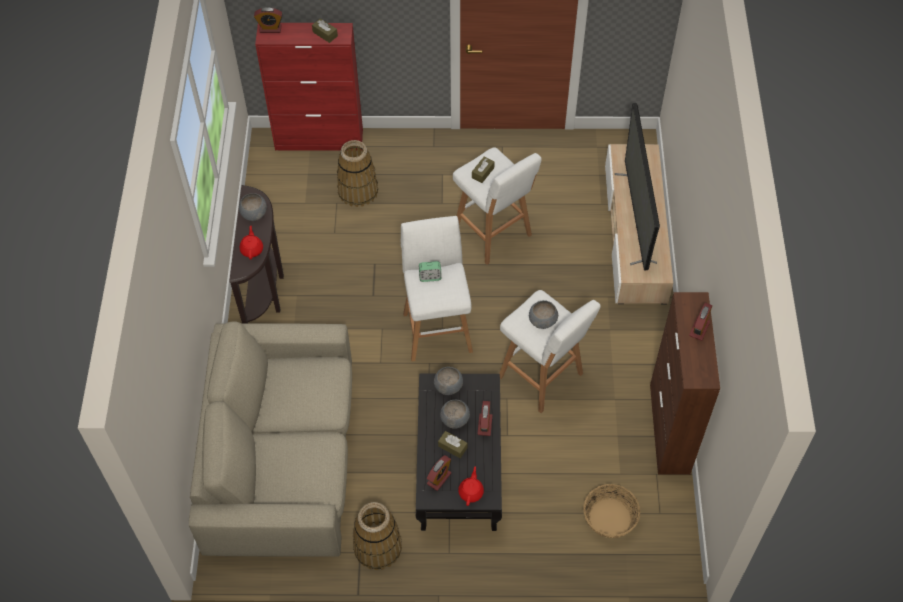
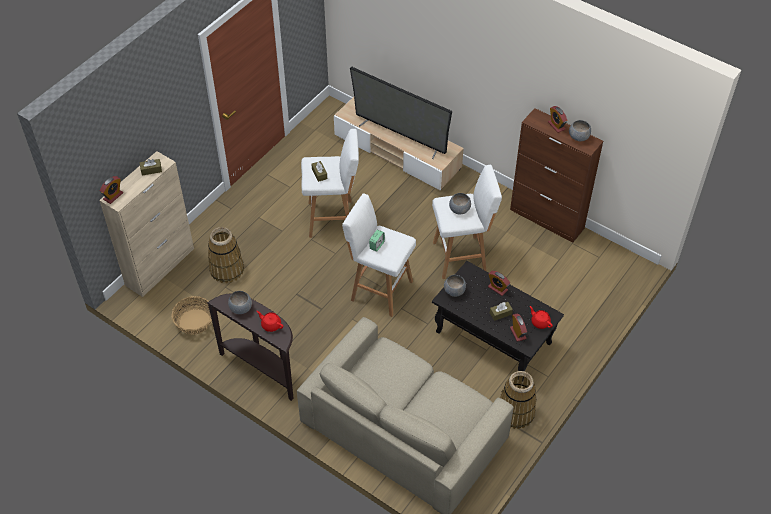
camera: 55 degrees left, 5 degrees down
(319, 140) = (160, 266): red cabinet -> beige cabinet
(455, 419) = (481, 301): grey bowl -> grey bowl (578, 136)
(610, 518) = (584, 282): basket -> basket (195, 321)

